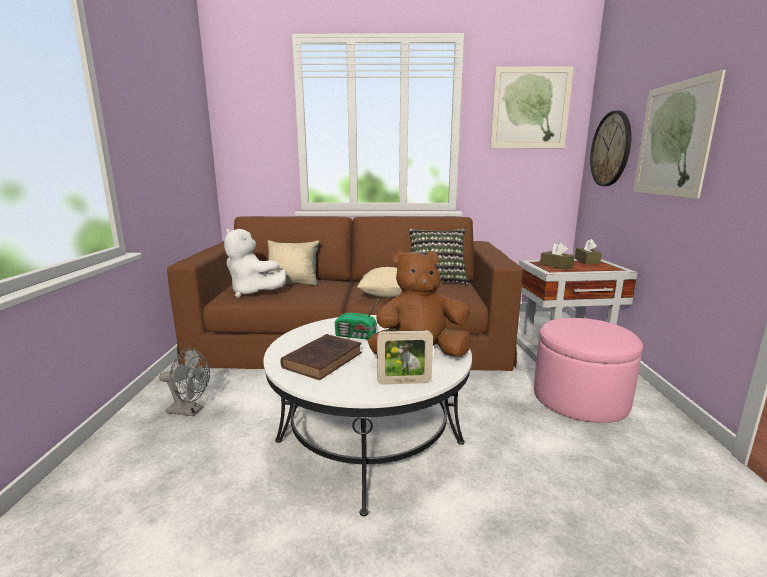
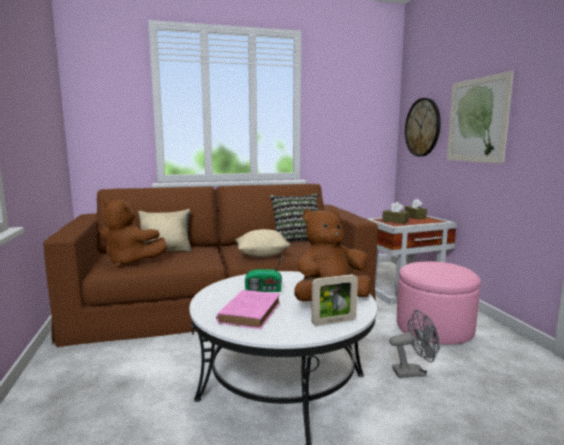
camera: 15 degrees left, 5 degrees down
(190, 411) = (89, 386): grey fan -> grey fan (414, 372)
(253, 292) = (130, 262): white plush toy -> brown plush toy
(324, 359) = (251, 312): brown book -> pink book
(530, 108) = (355, 94): picture -> none

